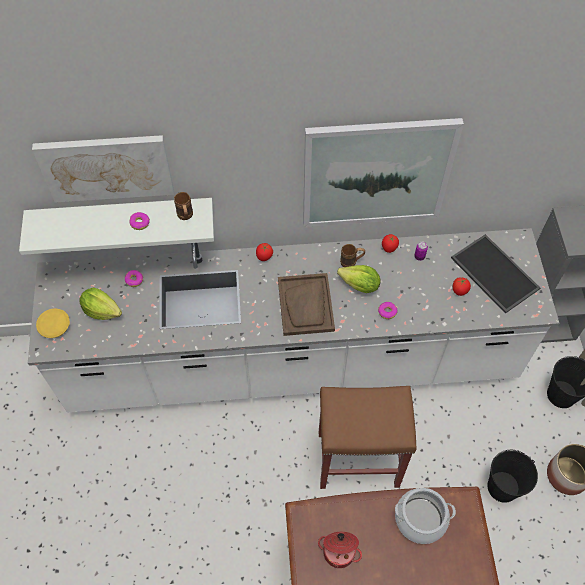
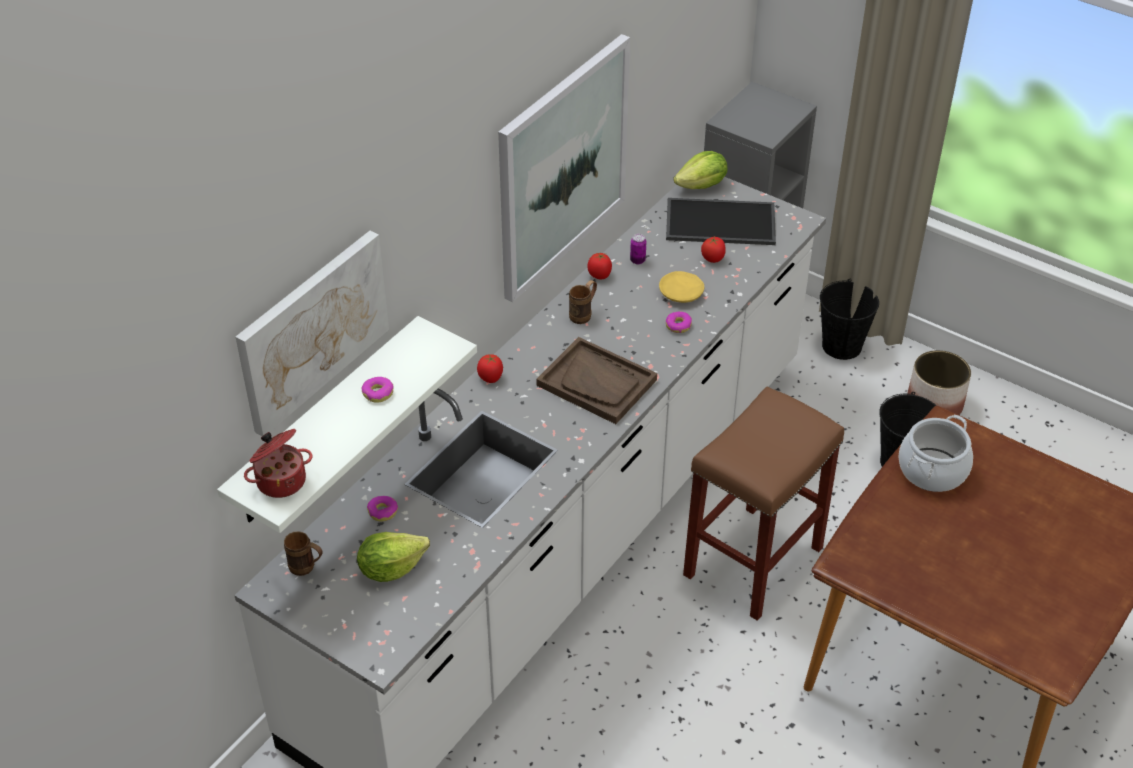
camera: 50 degrees left, 15 degrees down
(54, 326) = (359, 629): yellow plate -> yellow plate (681, 293)
(185, 217) = (419, 350): brown mug -> brown mug (307, 568)
(339, 551) = (911, 557): cooking pot -> cooking pot (280, 480)
(360, 286) = (621, 326): lettuce -> lettuce (702, 186)

